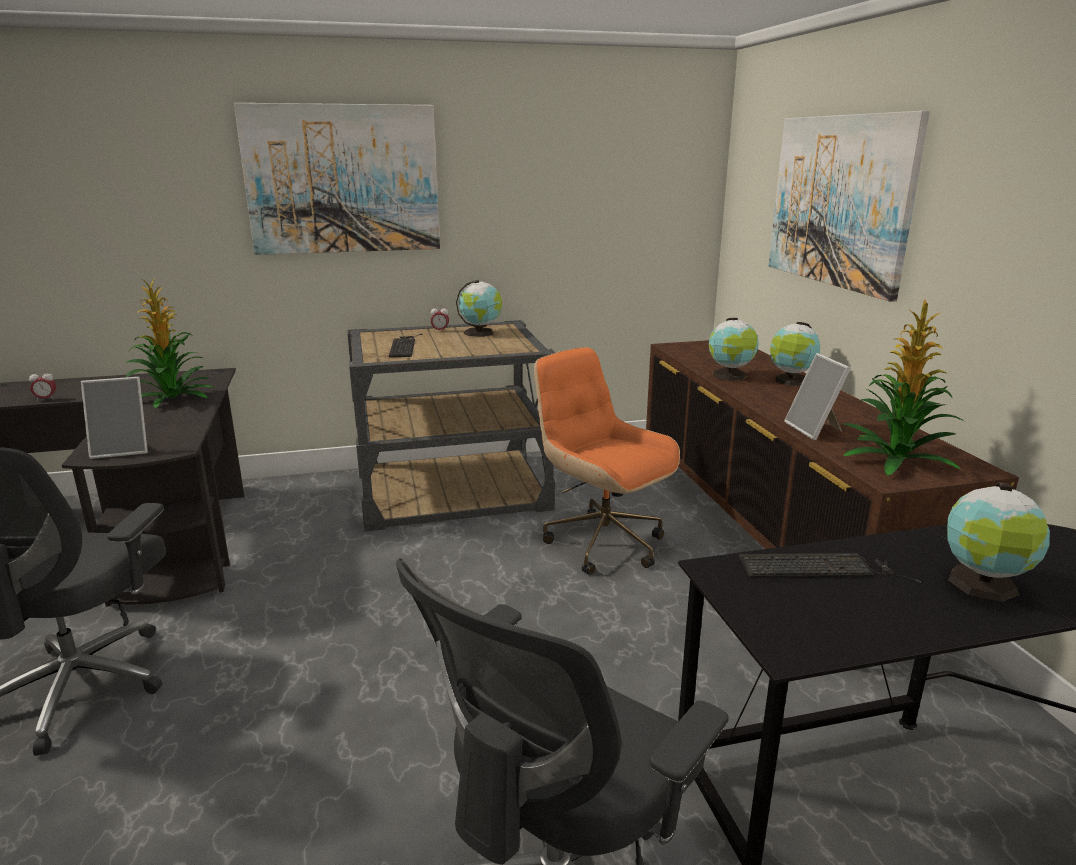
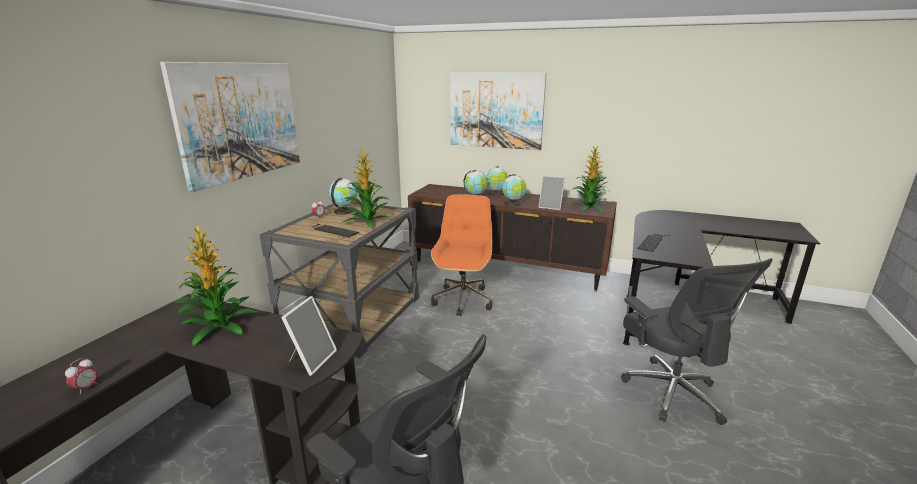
camera: 55 degrees left, 0 degrees up
(459, 349) = (367, 221): none -> potted plant
(601, 542) = (463, 299): orange office chair -> orange office chair turned 105 degrees clockwise
(983, 585) = (675, 230): globe -> globe (513, 204)

